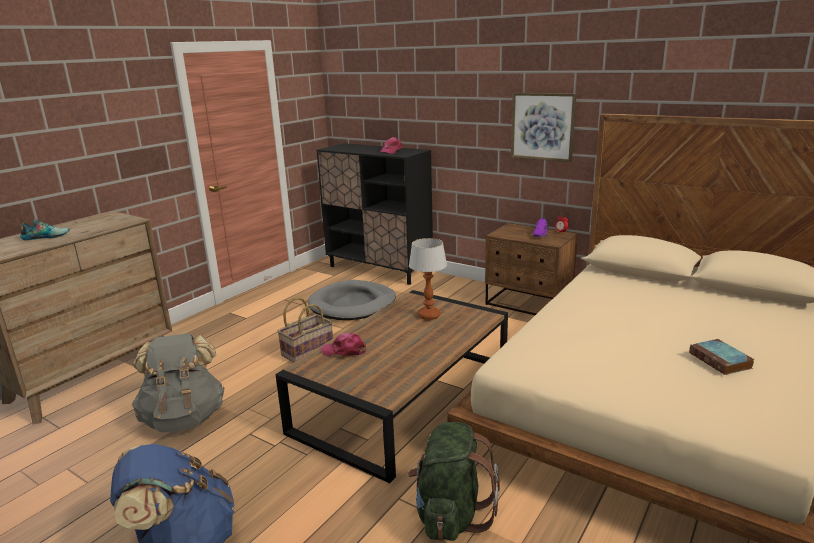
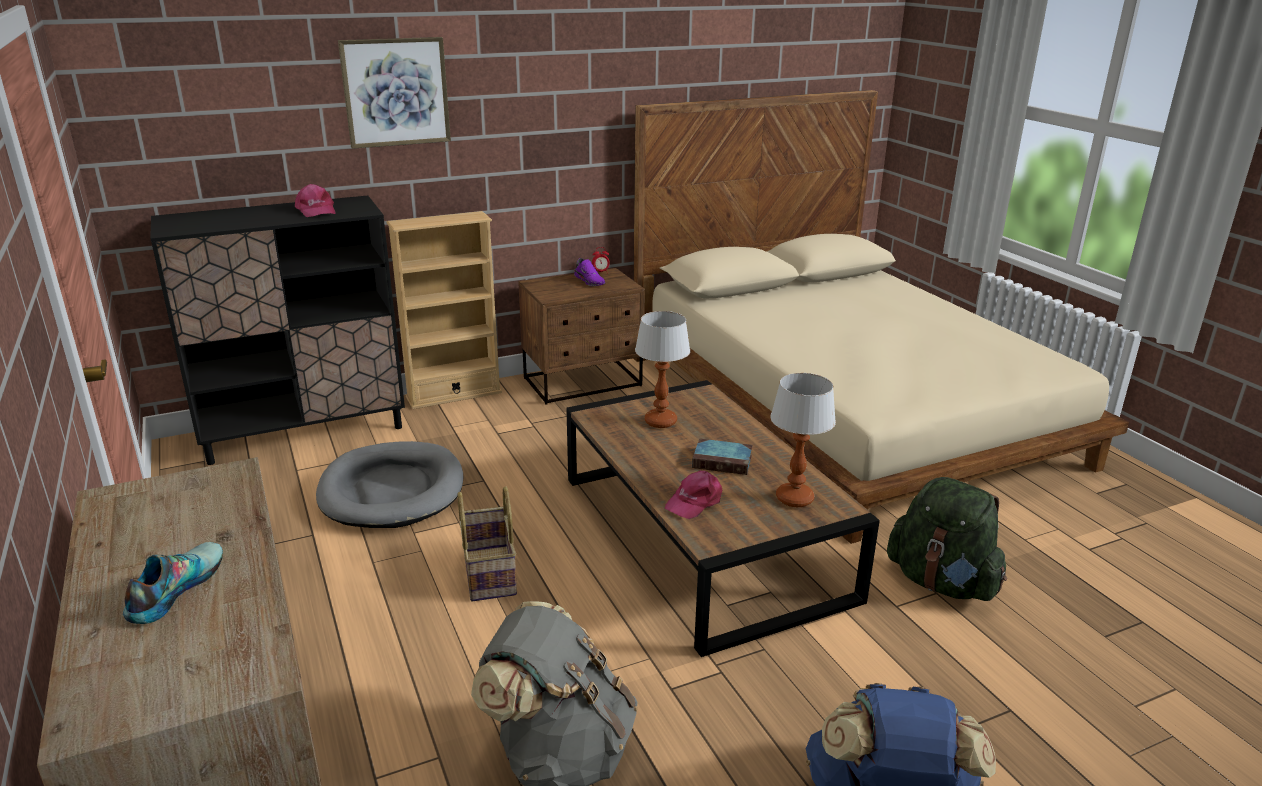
camera: 60 degrees left, 5 degrees up
(381, 379) = (794, 498): none -> table lamp
(459, 282) = (454, 394): none -> beige bookcase
(542, 126) = (552, 132): picture -> picture (396, 92)
(721, 361) = (946, 333): book -> book (723, 461)

